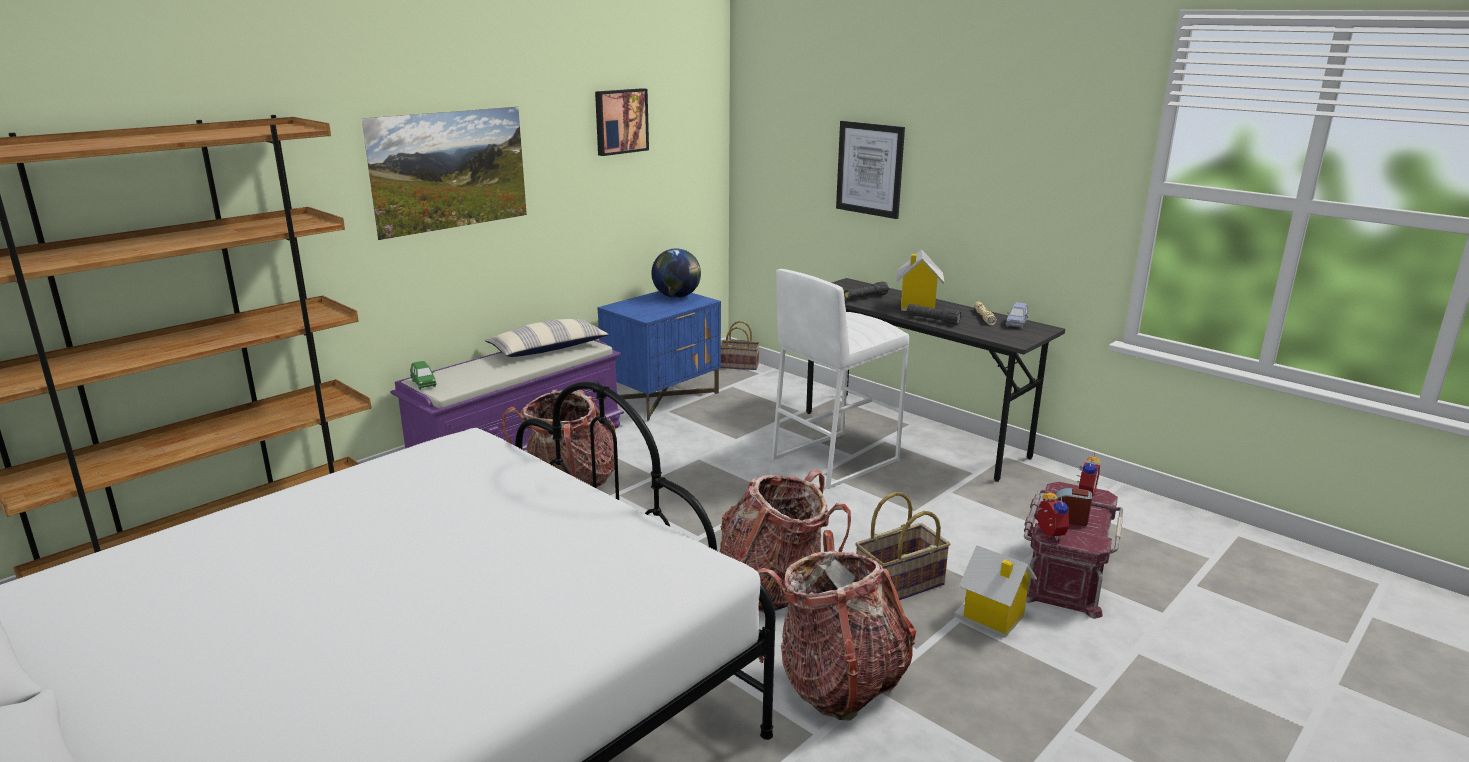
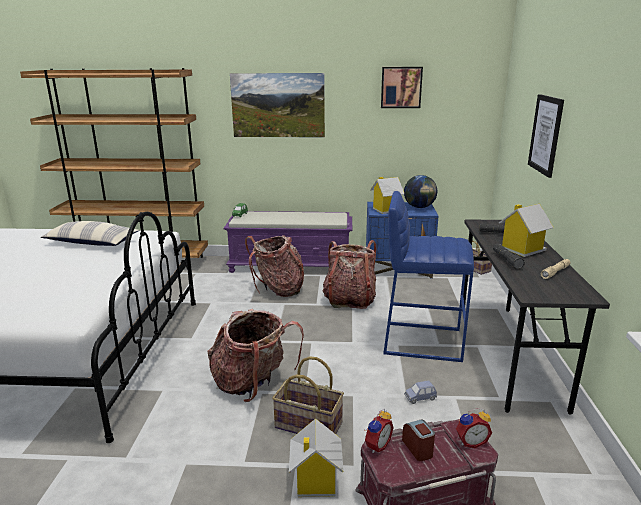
camera: 50 degrees right, 0 degrees up
(548, 349) = (316, 216): pillow -> pillow (92, 243)
(649, 310) = (386, 210): none -> toy house
(833, 459) = (422, 341): white stool -> blue stool
(836, 682) = (181, 444): backpack -> backpack (349, 300)
(1016, 324) = (570, 285): blue toy car -> blue toy car (420, 398)

